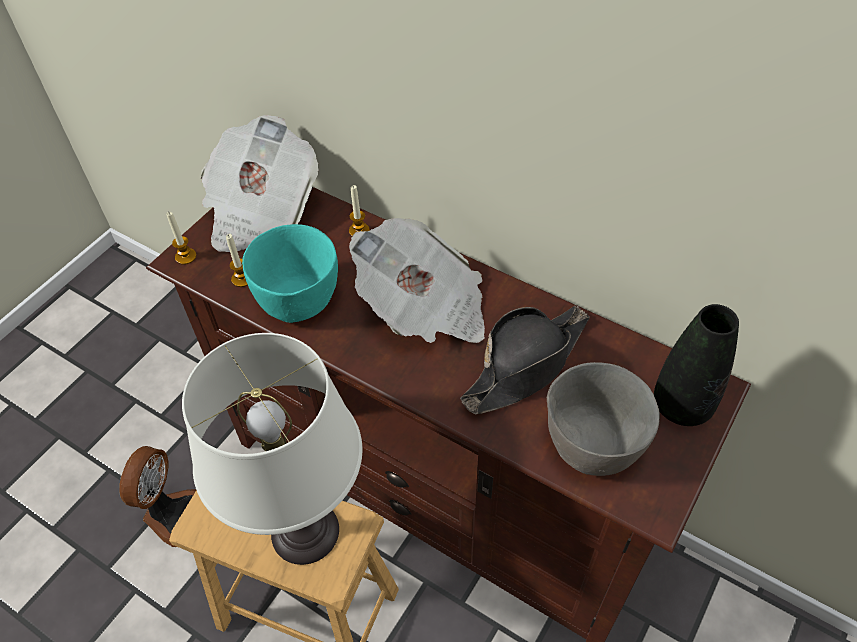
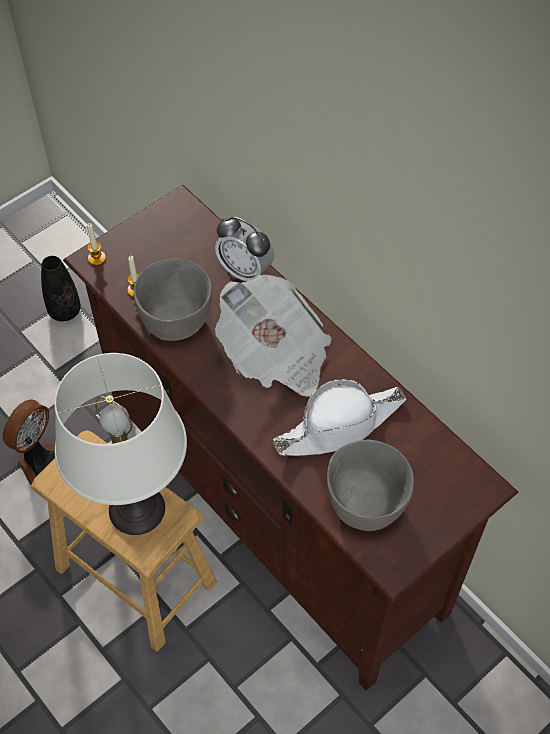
camera: 15 degrees right, 5 degrees up
(260, 212) = (168, 232): newspaper -> none
(300, 299) = (177, 320): turquoise bowl -> grey bowl
(359, 231) = (245, 271): candle -> alarm clock
(526, 364) = (340, 425): black hat -> white hat
(681, 405) = (451, 493): black vase -> black vase (65, 311)

